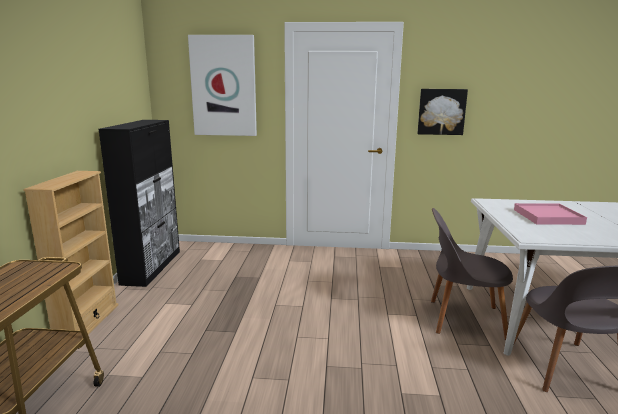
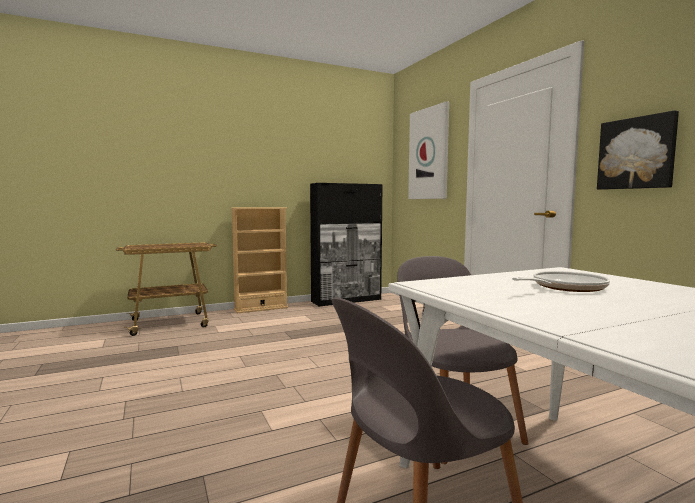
camera: 60 degrees right, 10 degrees down
(547, 217) = (564, 287): pink tray -> frying pan

